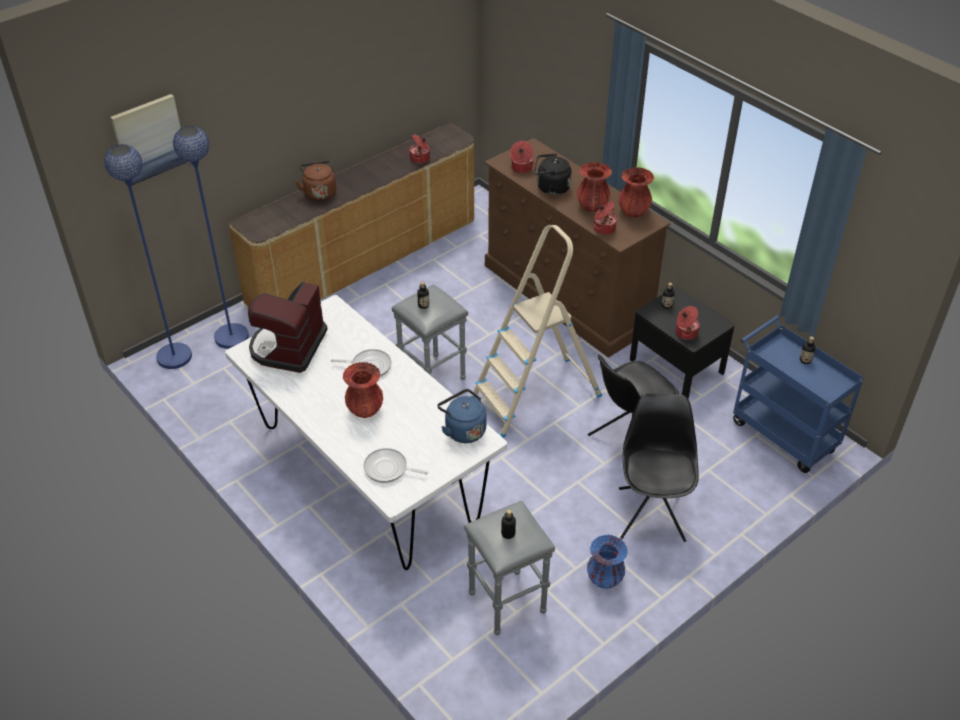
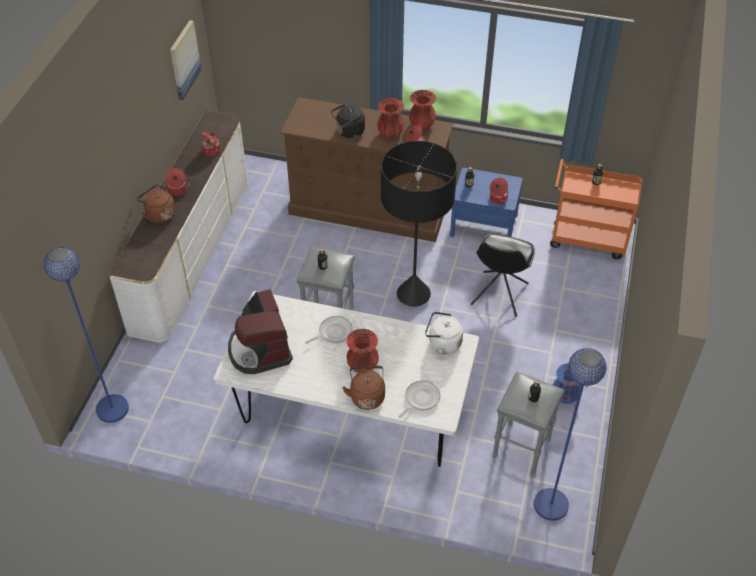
camera: 35 degrees left, 5 degrees up
(149, 139) = (53, 233): picture -> picture (184, 59)
(231, 337) = (145, 369): blue floor lamp -> blue floor lamp (551, 505)
(341, 438) = (367, 396): none -> brown kettle
(366, 259) = (193, 252): brown cabinet -> white cabinet
(388, 469) = (420, 399): frying pan -> frying pan turned 150 degrees clockwise
(463, 430) = (442, 343): blue kettle -> white kettle
(521, 168) = (313, 126): cooking pot -> cooking pot (177, 190)
(535, 397) = (413, 296): beige step ladder -> black floor lamp
(651, 513) = (555, 336): black chair -> none
(676, 366) = (483, 225): black nightstand -> blue nightstand
(780, 436) = (585, 242): blue cart -> orange cart

